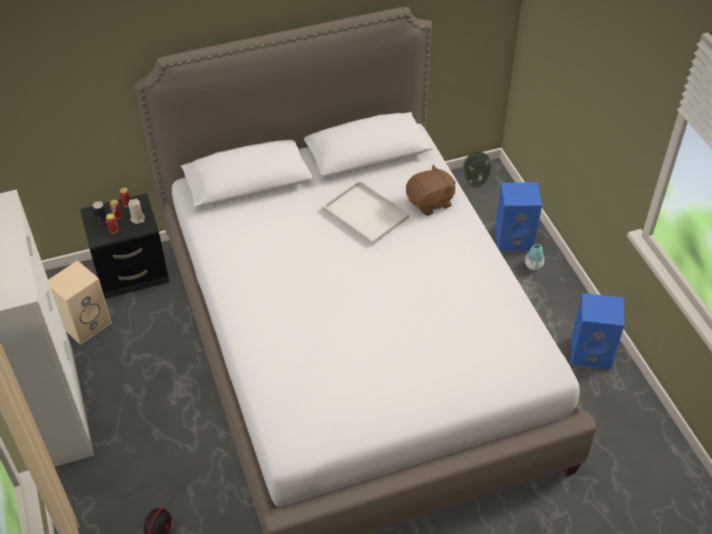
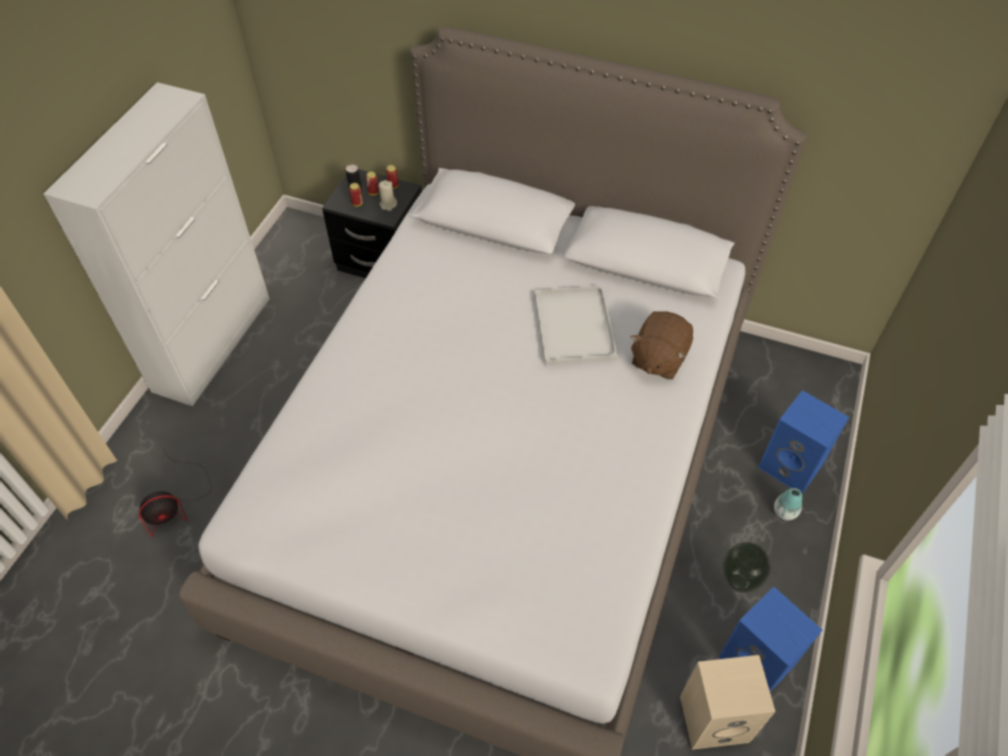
camera: 40 degrees right, 5 degrees up
(86, 323) = (302, 283): beige speaker -> beige speaker (715, 717)
(430, 202) = (658, 358): brown plush toy -> brown plush toy turned 105 degrees clockwise
(475, 184) = (803, 377): vase -> vase (737, 582)

